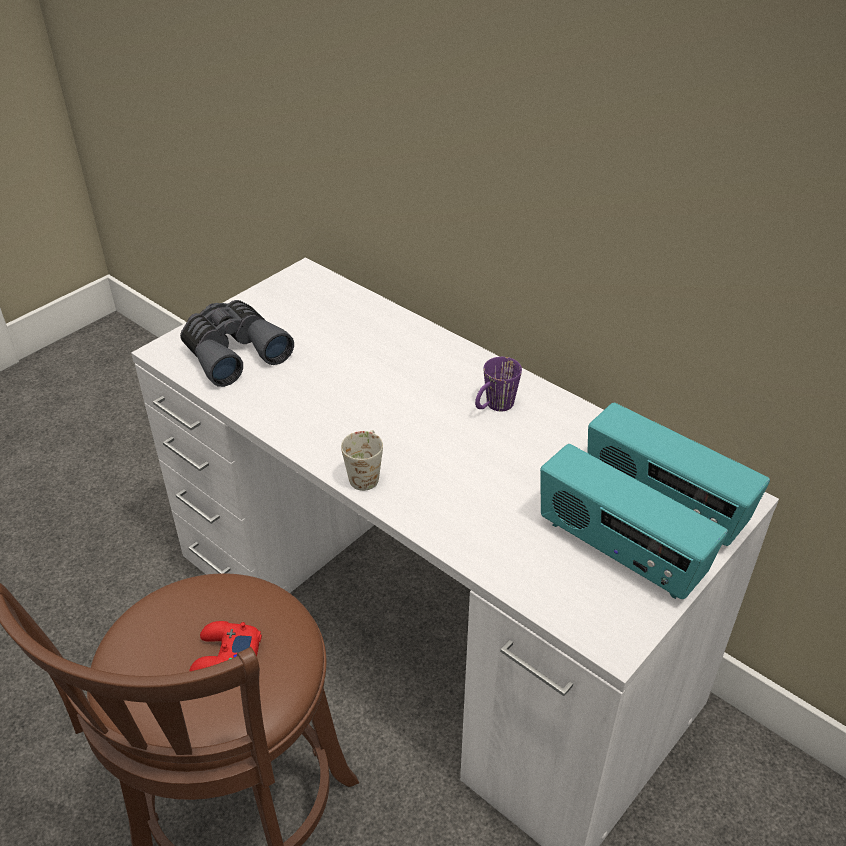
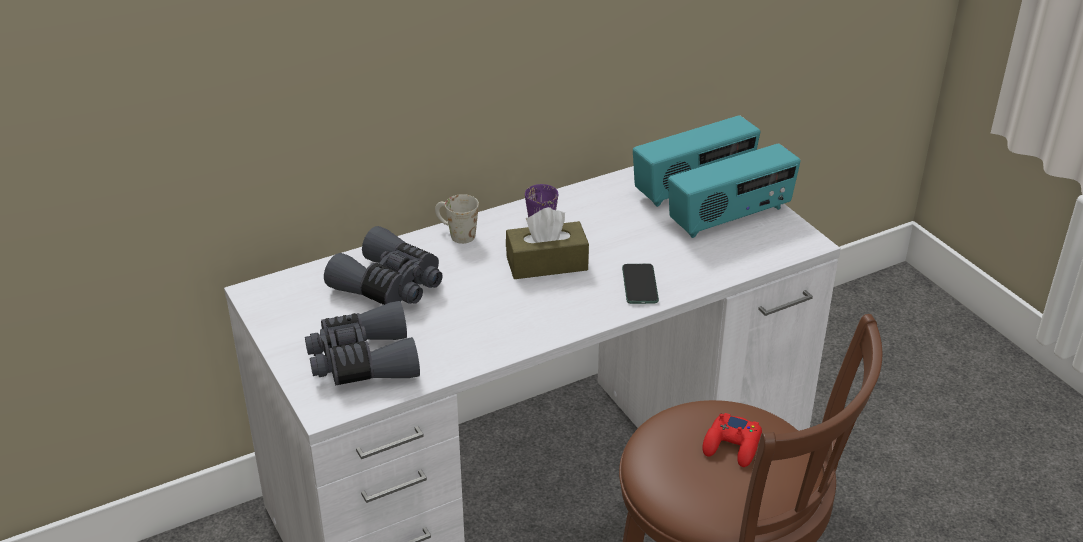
camera: 70 degrees left, 5 degrees down
(348, 336) = (390, 285): none -> grey binoculars
(366, 473) = (590, 312): white mug -> white mug (456, 234)
(433, 500) = (640, 285): none -> phone
(435, 422) = (547, 263): none -> brown tissue box

